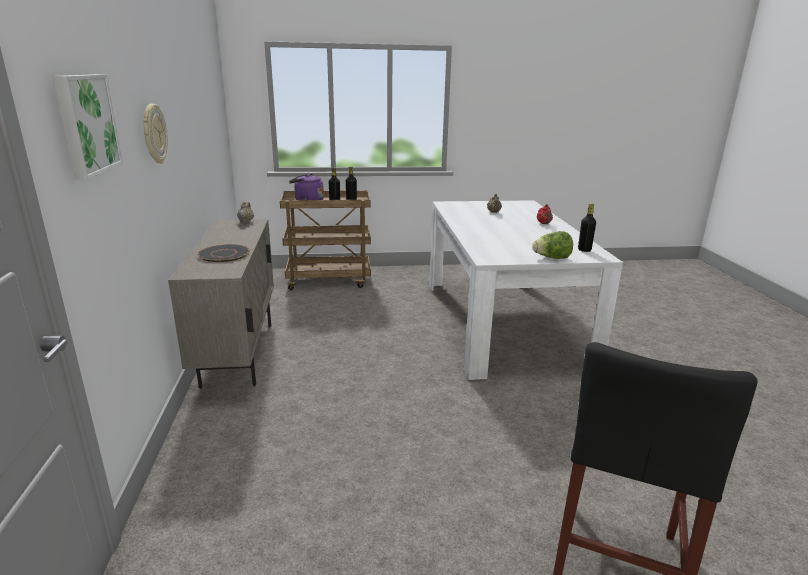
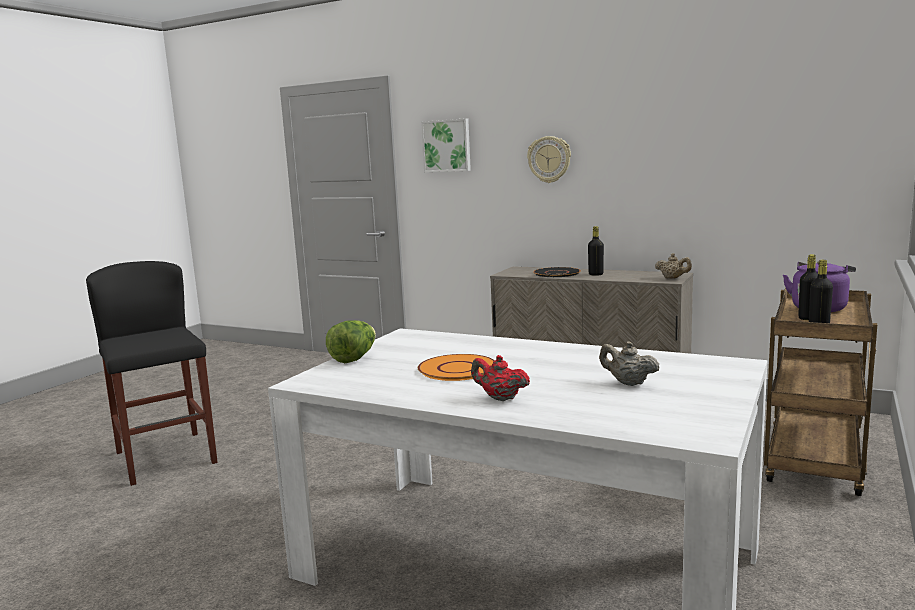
camera: 125 degrees right, 10 degrees down
(525, 235) = (457, 369): none -> orange plate
(584, 250) = (342, 382): black bottle -> black bottle (595, 274)

